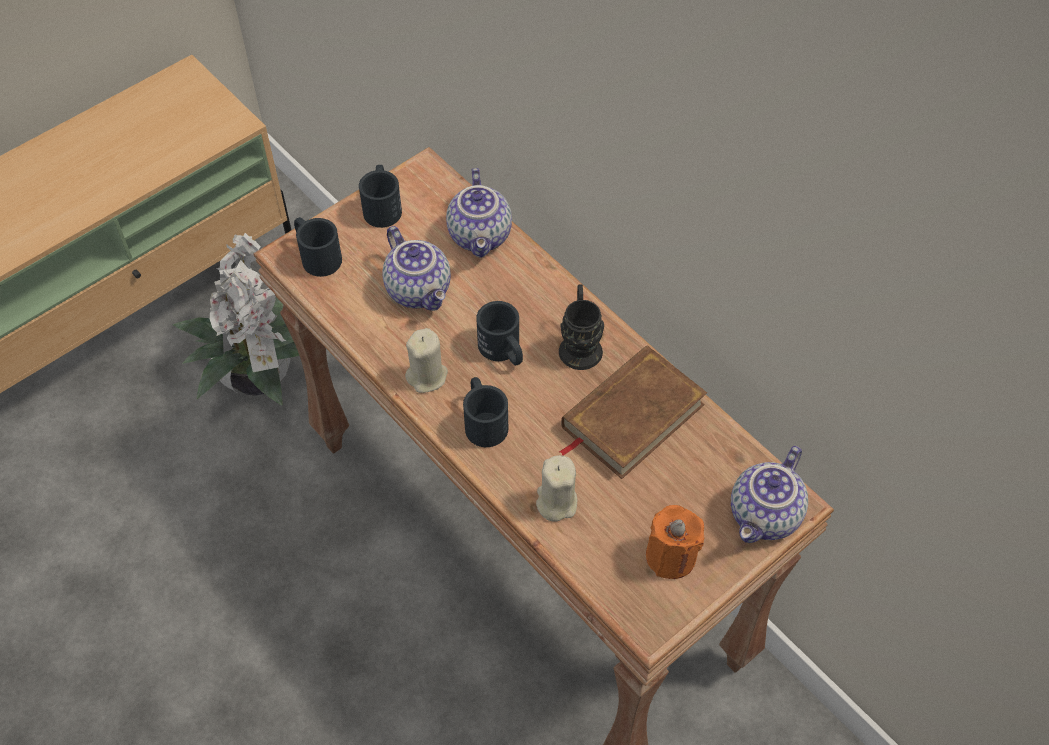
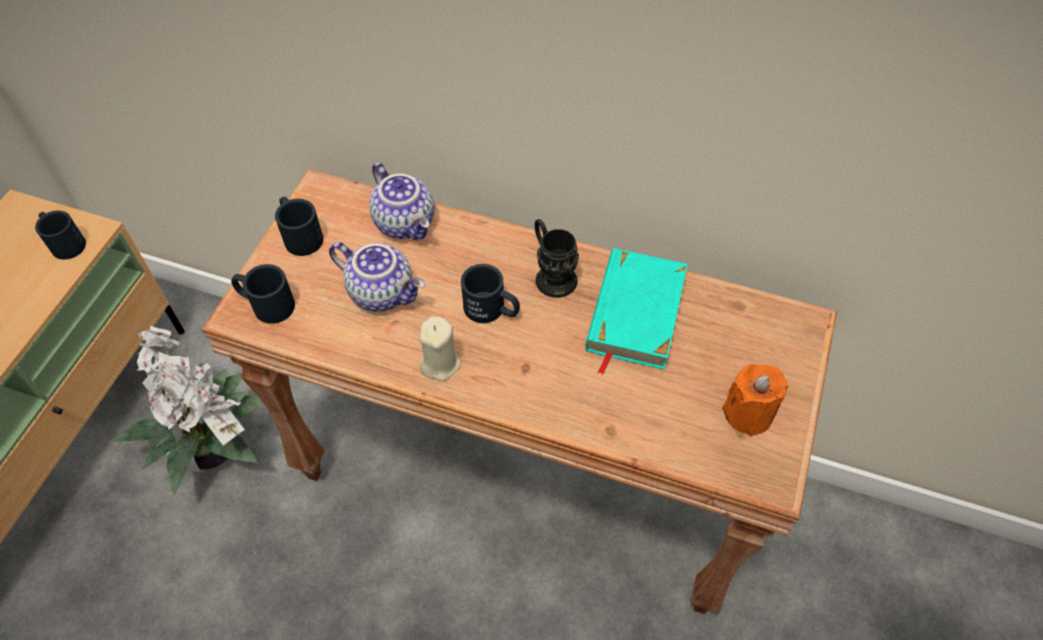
camera: 30 degrees left, 0 degrees up
(483, 420) = (515, 377): black mug -> black mug (64, 242)
(556, 502) = (625, 417): beige candle -> none
(631, 416) = (634, 313): brown book -> turquoise book
(766, 516) = (794, 342): teapot -> none

